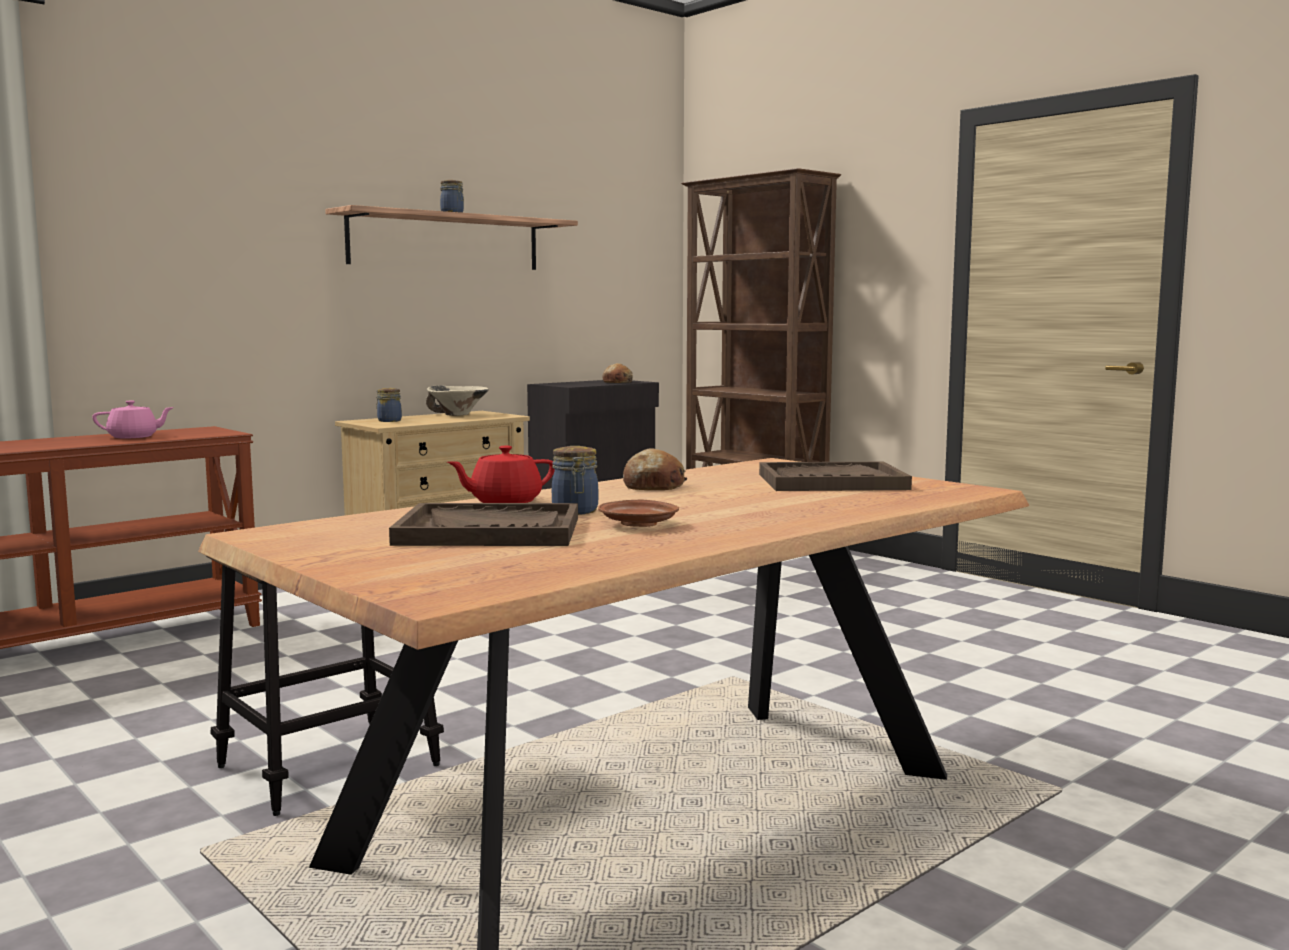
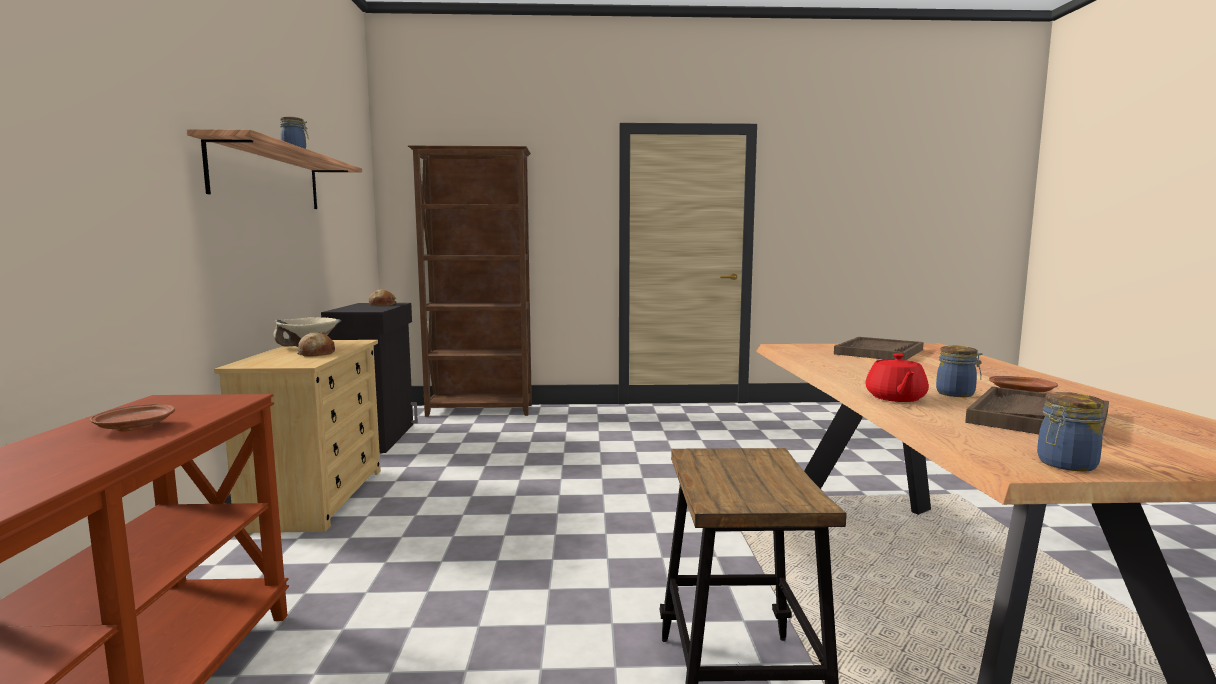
camera: 50 degrees left, 0 degrees up
(134, 437) = (135, 427): pink teapot -> brown plate
(388, 421) = (278, 360): jar -> jar (1065, 464)
(653, 486) = (857, 370): bread -> bread (316, 353)

